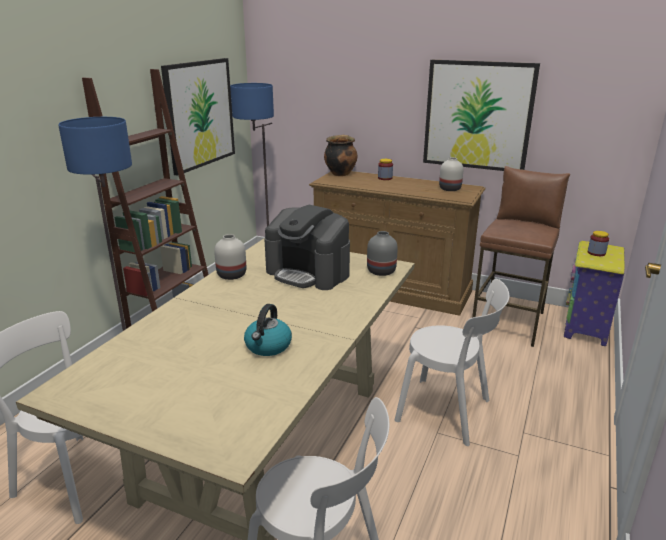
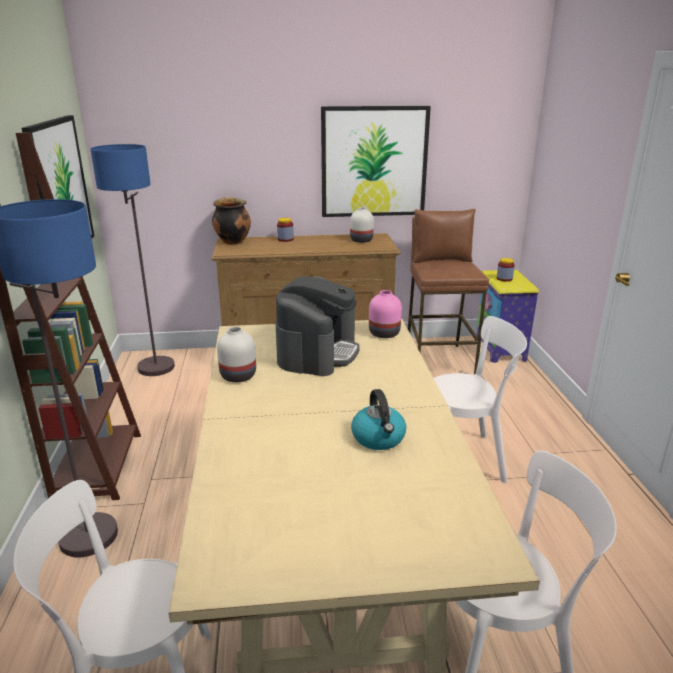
camera: 30 degrees left, 0 degrees up
(308, 273) = (317, 352): coffee machine -> coffee machine turned 75 degrees counterclockwise
(381, 271) = (383, 333): grey vase -> pink vase

